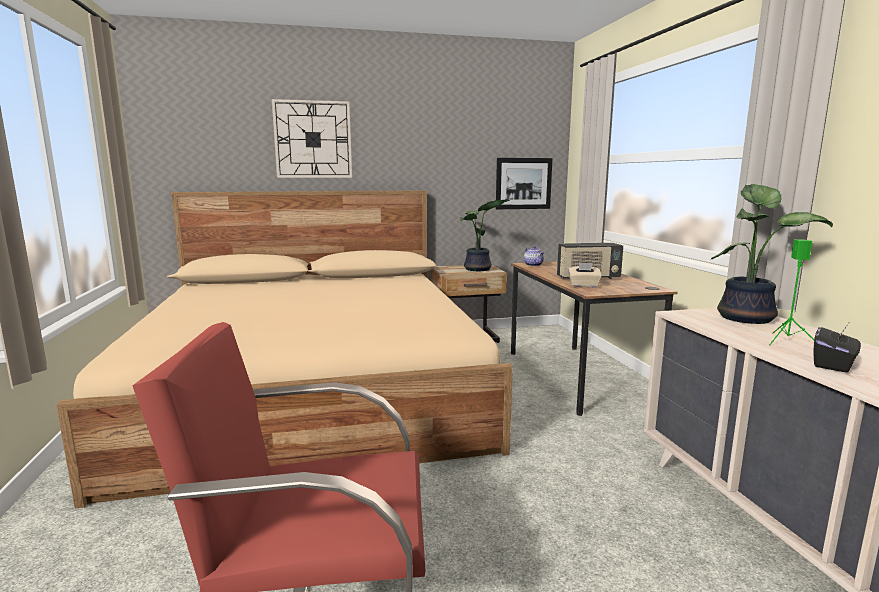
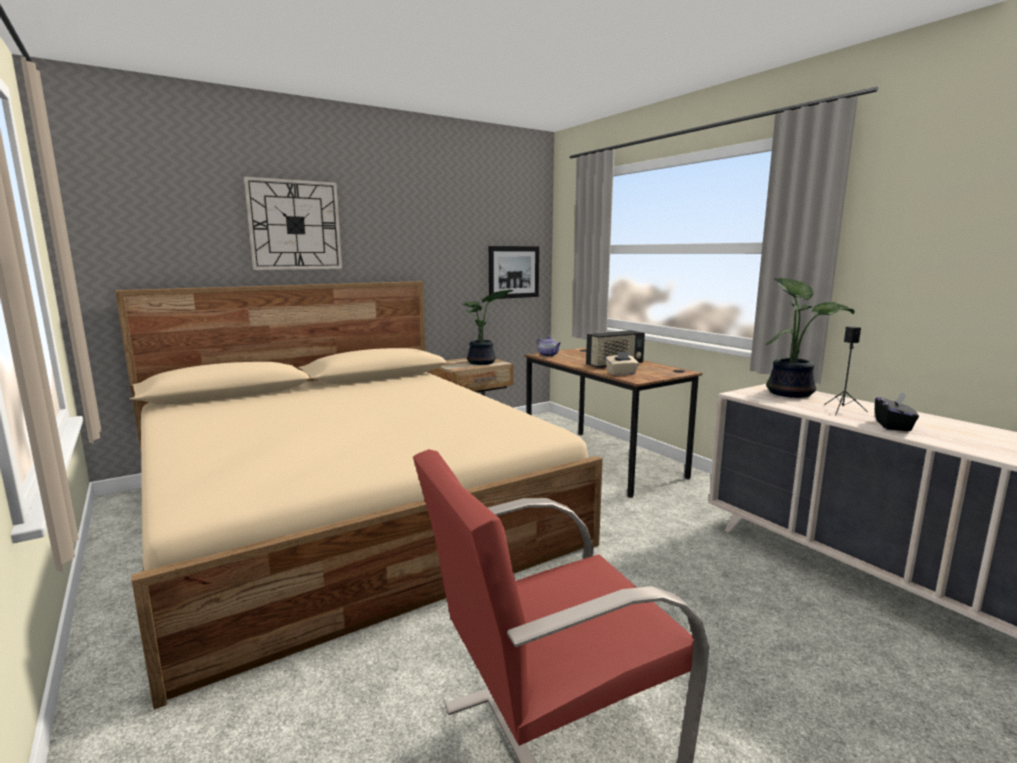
camera: 20 degrees left, 0 degrees up
(788, 341) = (842, 410): green speaker -> black speaker

